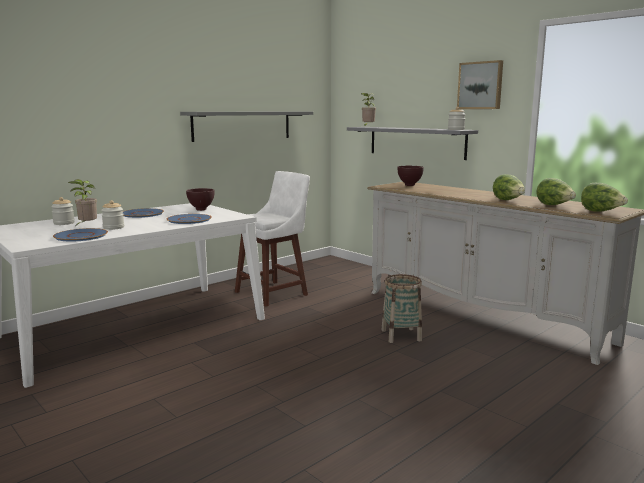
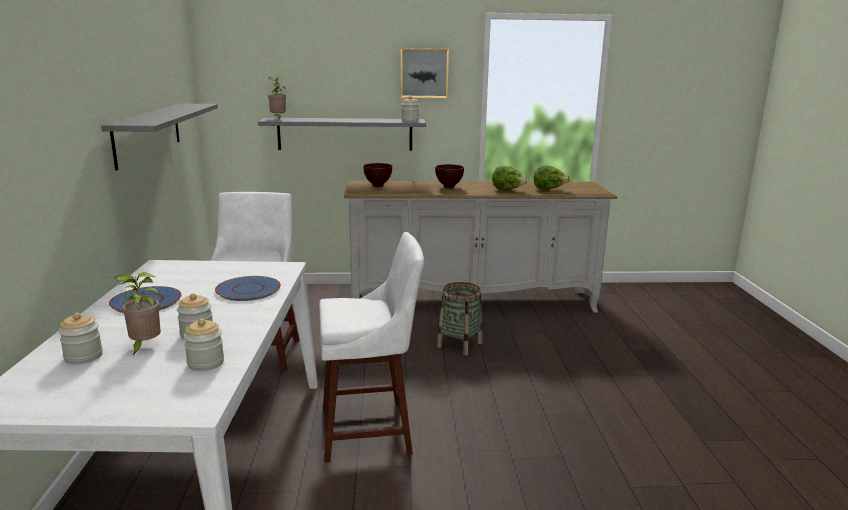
camera: 50 degrees left, 5 degrees up
(80, 236) = (205, 363): blue plate -> jar
(202, 210) = (204, 271): brown bowl -> brown bowl (449, 187)
(238, 351) = (371, 430): none -> white chair
(601, 212) = (589, 190): lettuce -> none

